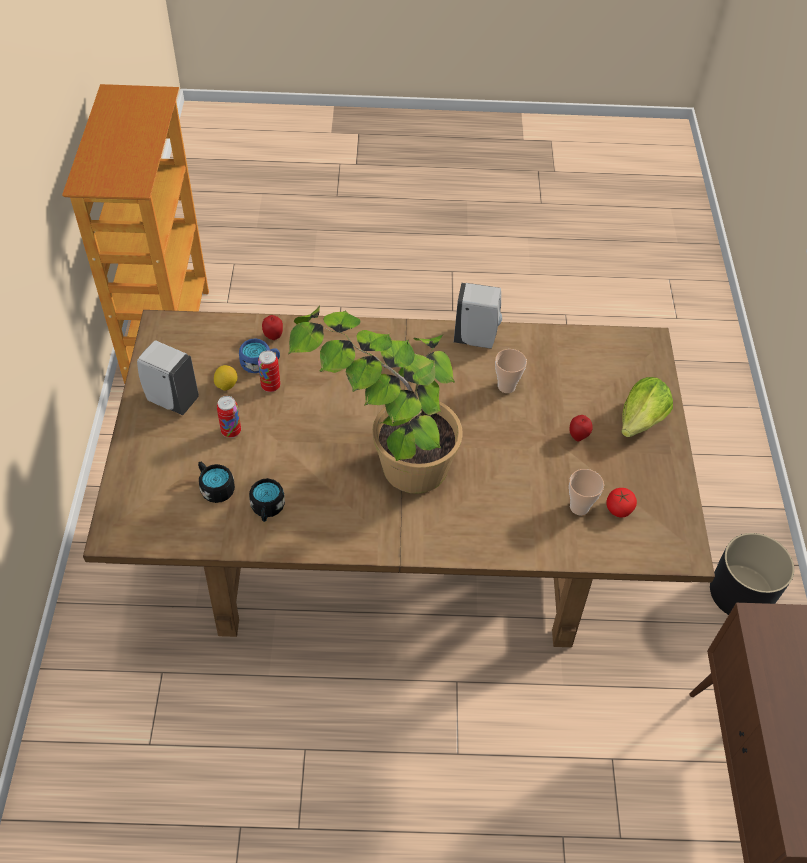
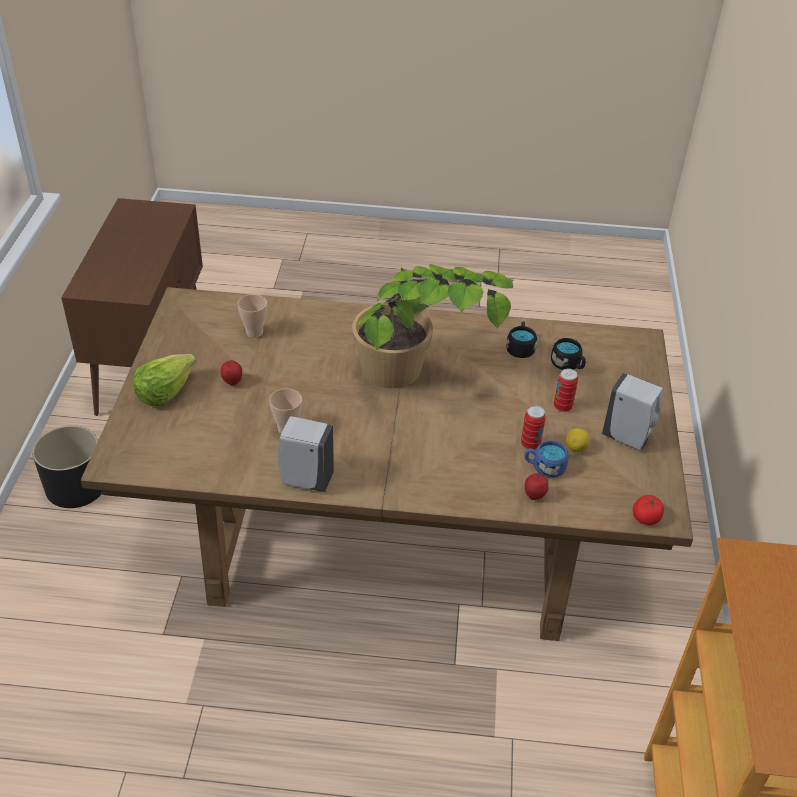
camera: 175 degrees left, 10 degrees down
(618, 508) = (221, 329): tomato -> tomato (646, 517)

